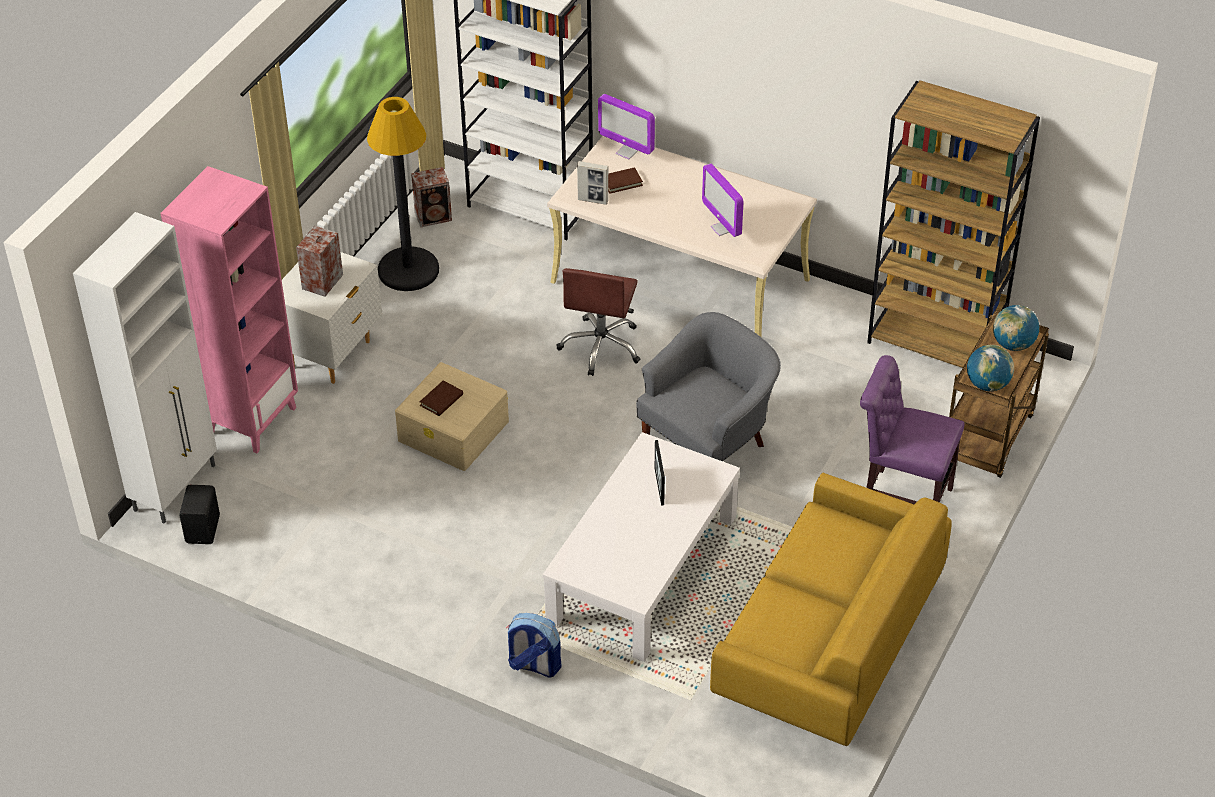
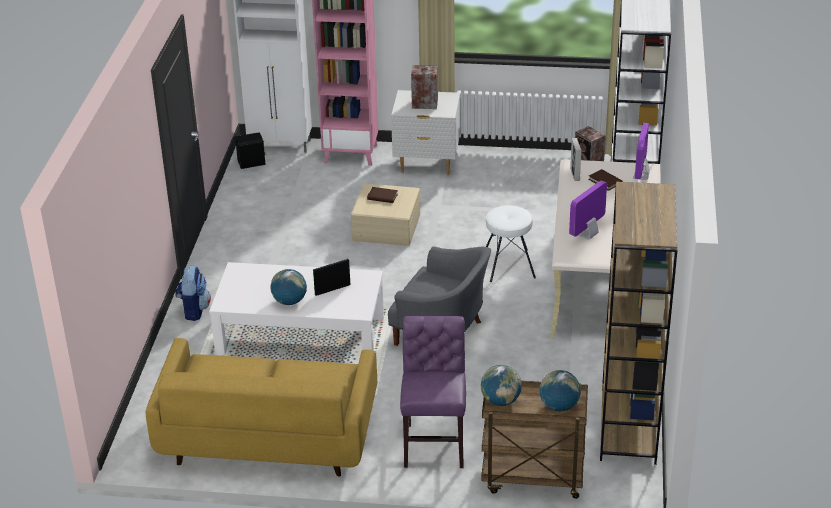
camera: 70 degrees right, 10 degrees down
(408, 270) = (527, 171): black floor lamp -> none
(601, 346) = (508, 265): brown office chair -> white stool
(664, 532) = (289, 301): none -> globe

